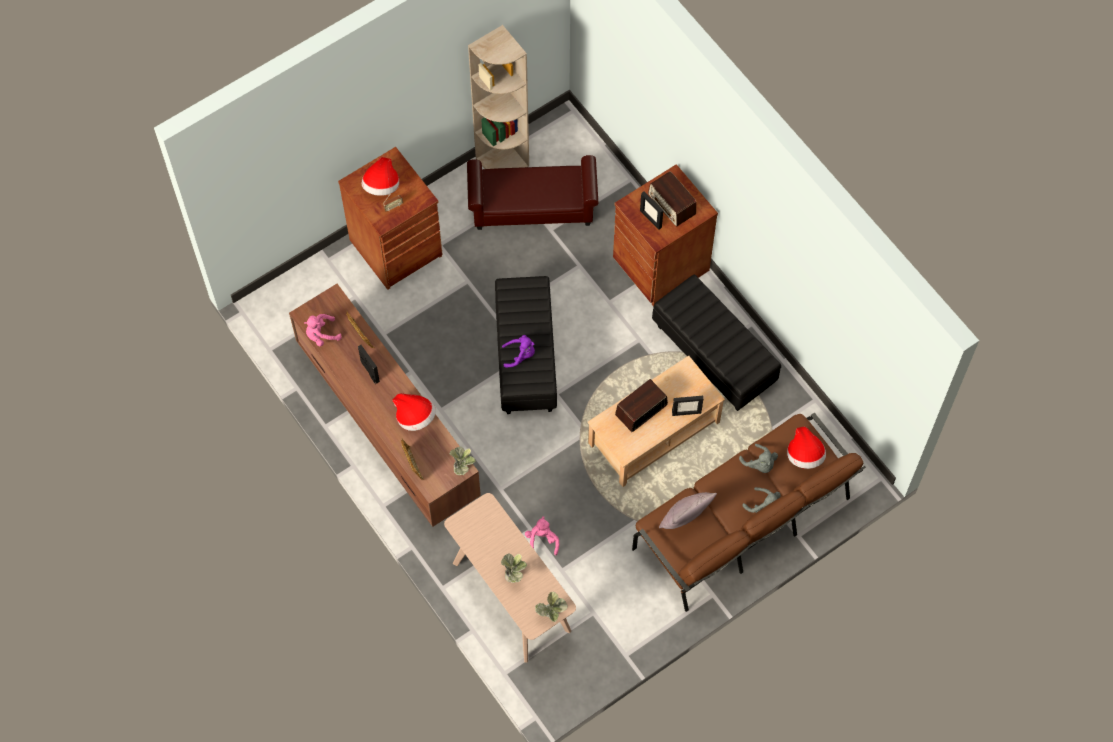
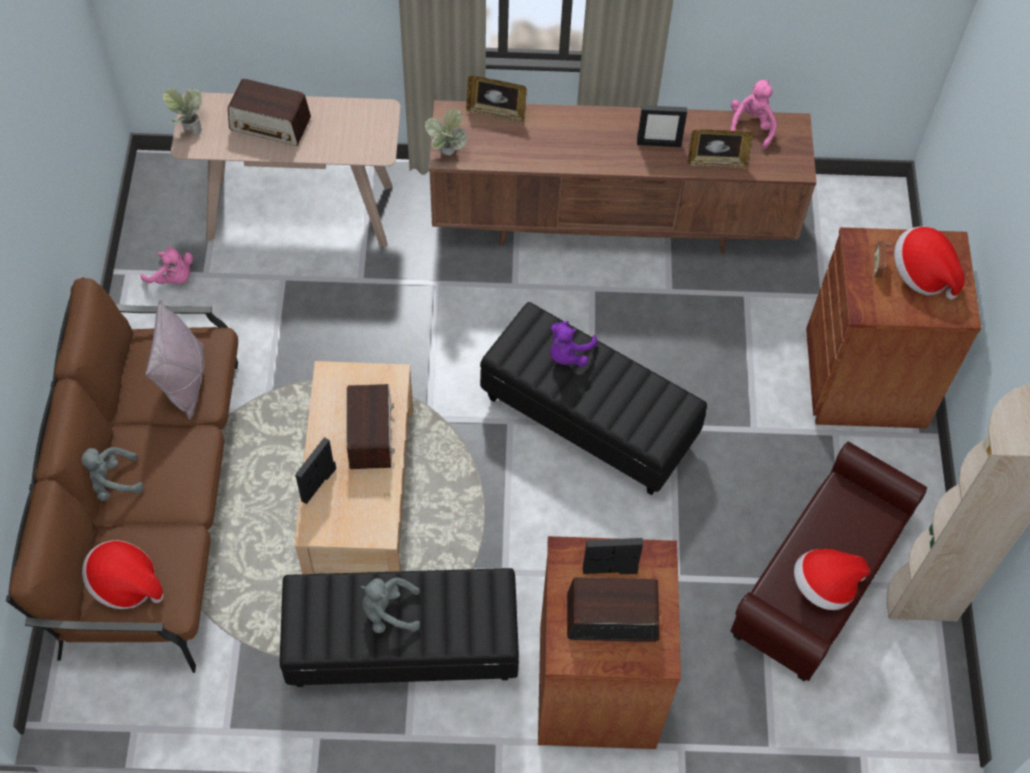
camera: 125 degrees right, 5 degrees down
(415, 417) = (557, 150): hat -> hat (824, 586)
(513, 575) = (271, 124): potted plant -> radio
(542, 541) = (336, 282): pink plush toy -> pink plush toy (173, 278)
(759, 464) = (169, 521): grey plush toy -> grey plush toy (388, 612)

